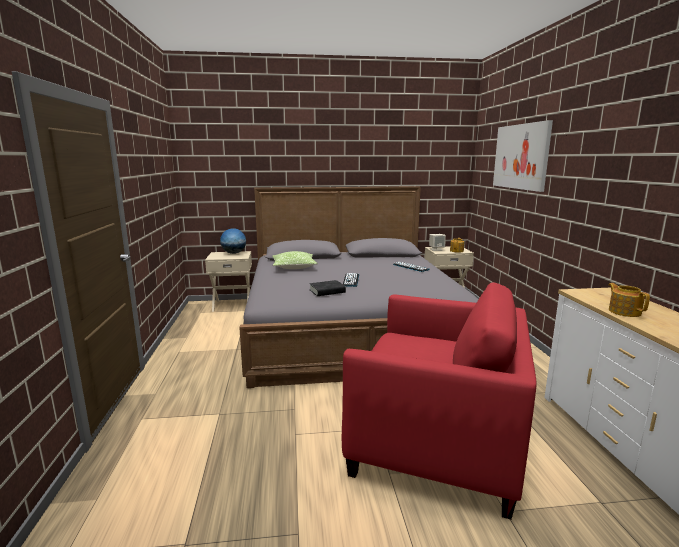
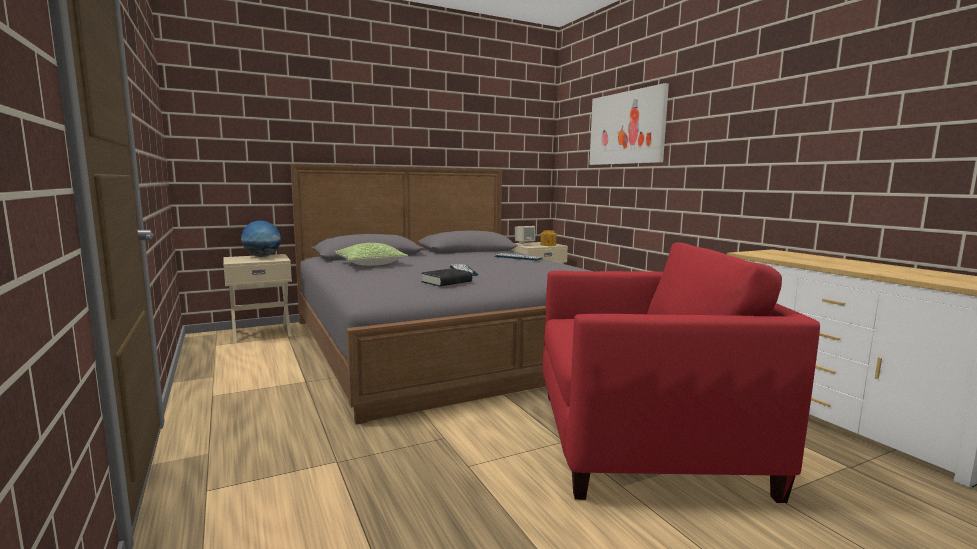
camera: 20 degrees left, 5 degrees down
(624, 311) = (814, 262): teapot -> none

